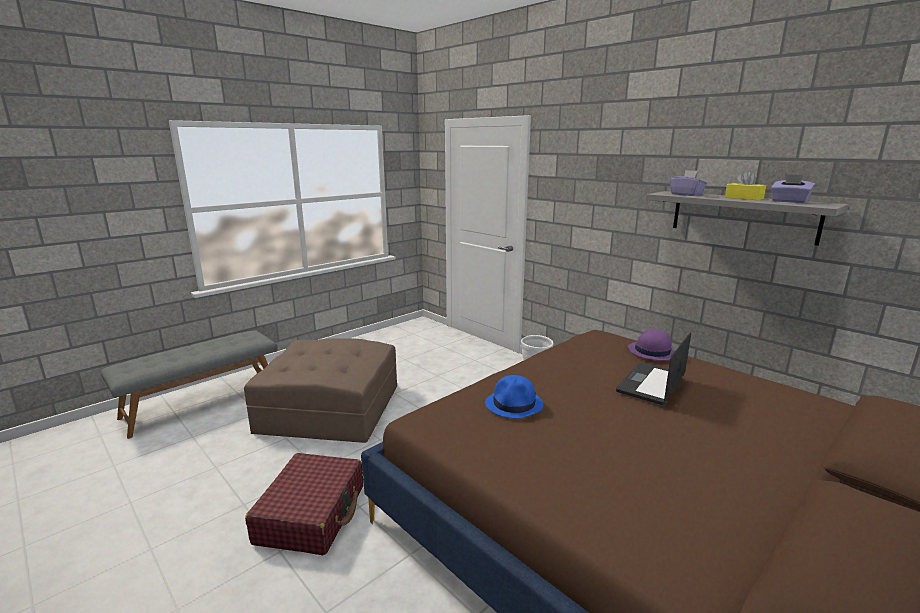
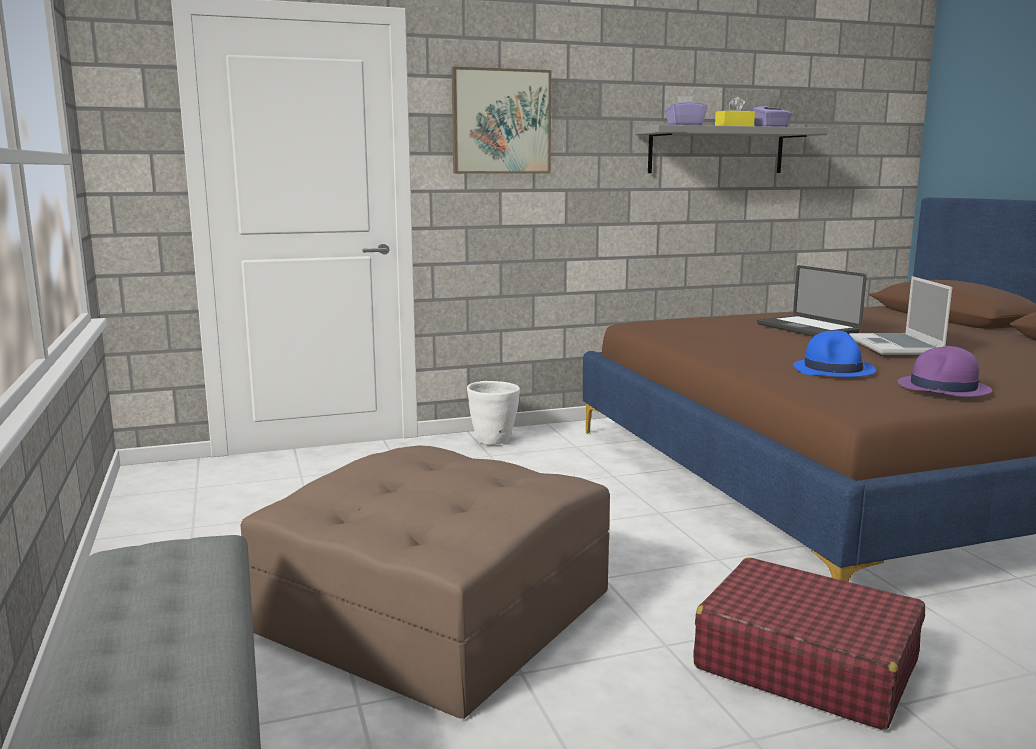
camera: 65 degrees left, 5 degrees down
(573, 182) = (501, 122): none -> picture
(631, 425) = (897, 347): none -> laptop
(651, 351) = (719, 317): purple hat -> purple hat (943, 388)

